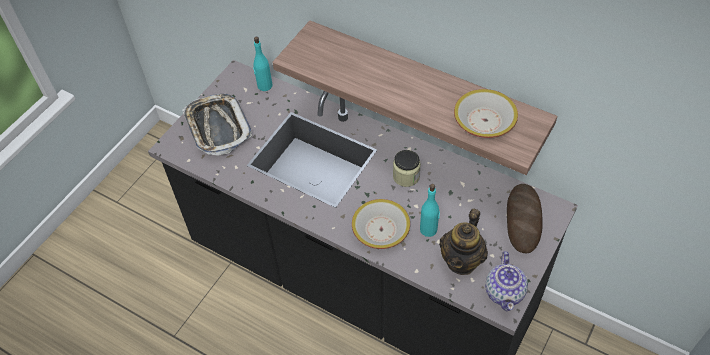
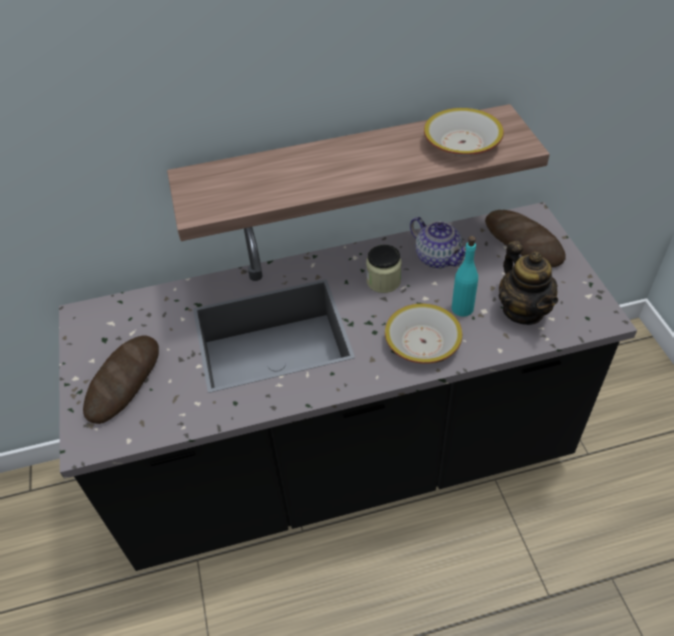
camera: 45 degrees left, 5 degrees down
(217, 127) = (124, 382): tray -> bread
(264, 86) = (130, 305): turquoise bottle -> none
(505, 292) = (587, 306): teapot -> teapot (437, 257)

